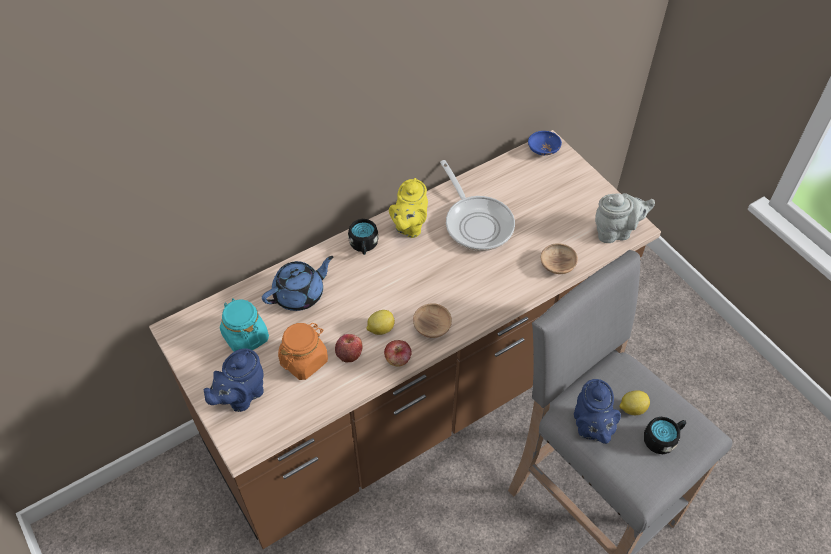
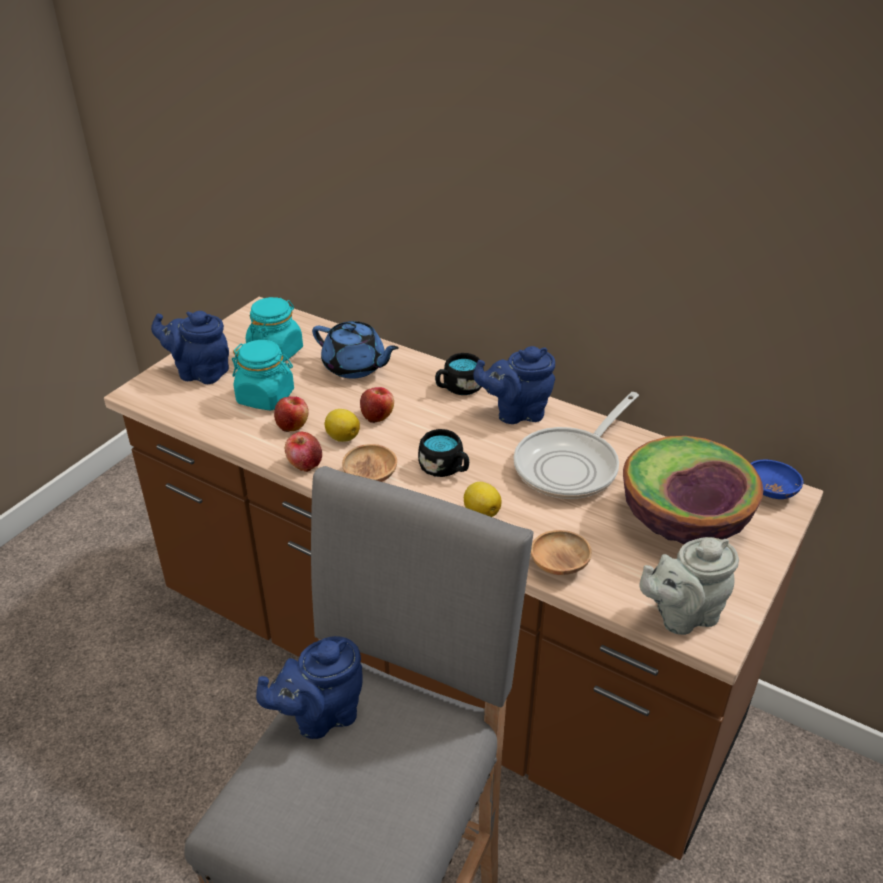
camera: 65 degrees right, 15 degrees down
(304, 360) = (266, 397): orange jar -> turquoise jar
(368, 301) = (377, 415): none -> apple
(409, 226) = (516, 412): yellow teapot -> blue teapot
(549, 197) = (682, 521): none -> bowl
(616, 232) = (682, 615): grey teapot -> grey teapot turned 105 degrees clockwise
(632, 408) = (380, 760): lemon -> lemon (481, 512)
(663, 439) = (341, 820): black mug -> black mug (445, 469)

